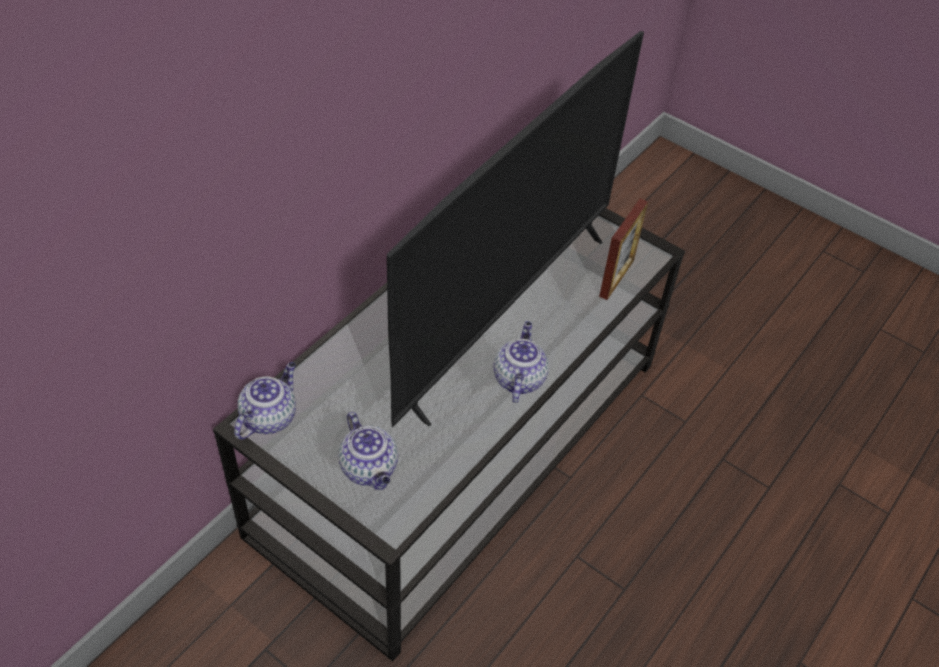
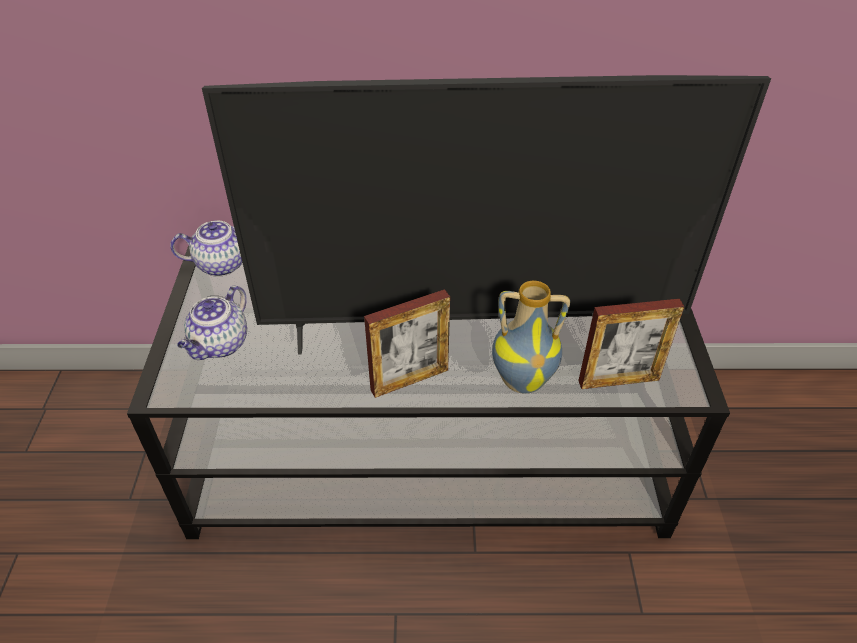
camera: 55 degrees right, 5 degrees down
(518, 378) = (409, 380): teapot -> picture frame
(572, 321) = (523, 379): none -> vase

